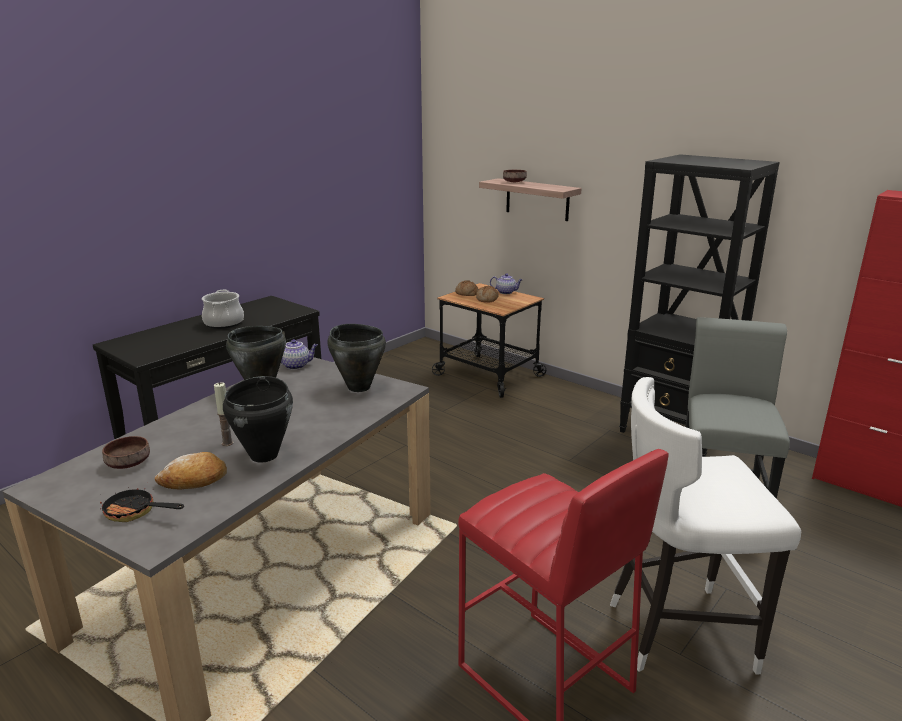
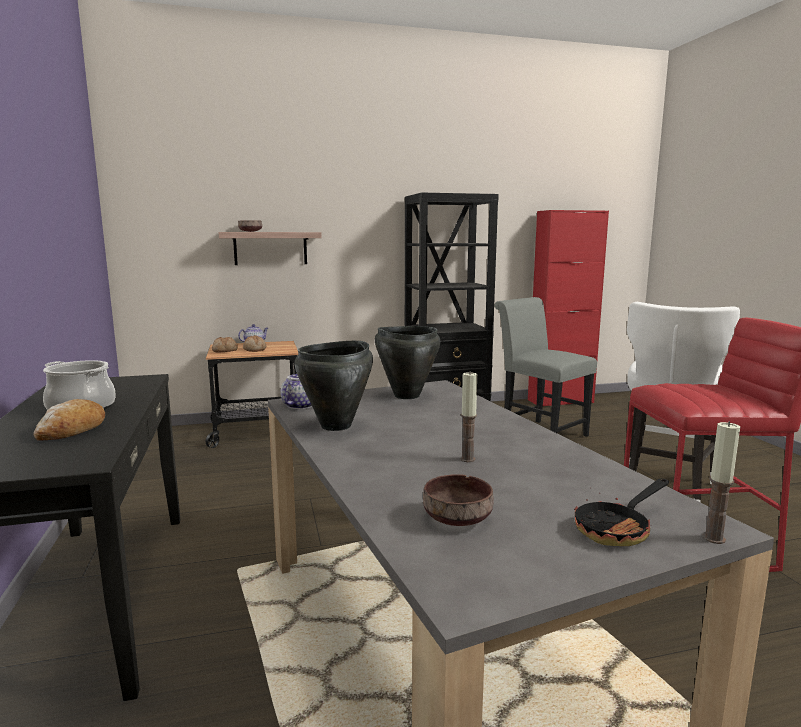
camera: 55 degrees left, 10 degrees down
(136, 546) = (713, 538): none -> candle
(194, 480) = (552, 487): bread -> bread (72, 430)
(265, 455) = (521, 448): black cooking pot -> none

